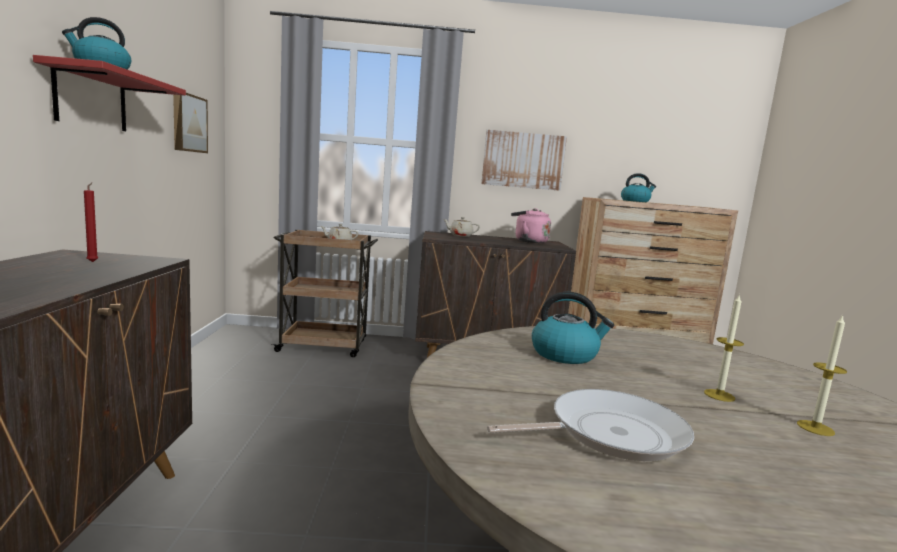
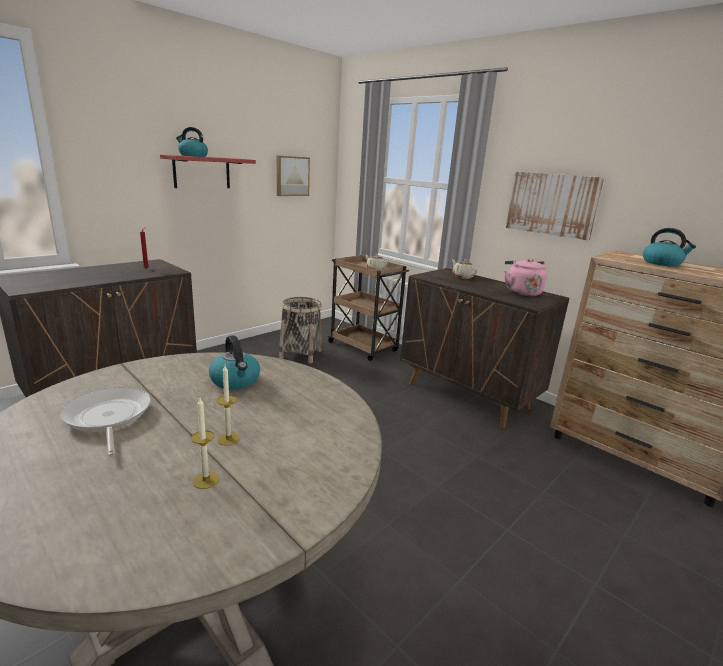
camera: 45 degrees right, 10 degrees up
(265, 374) = (301, 354): none -> basket
(609, 433) = (108, 418): frying pan -> frying pan turned 150 degrees counterclockwise

